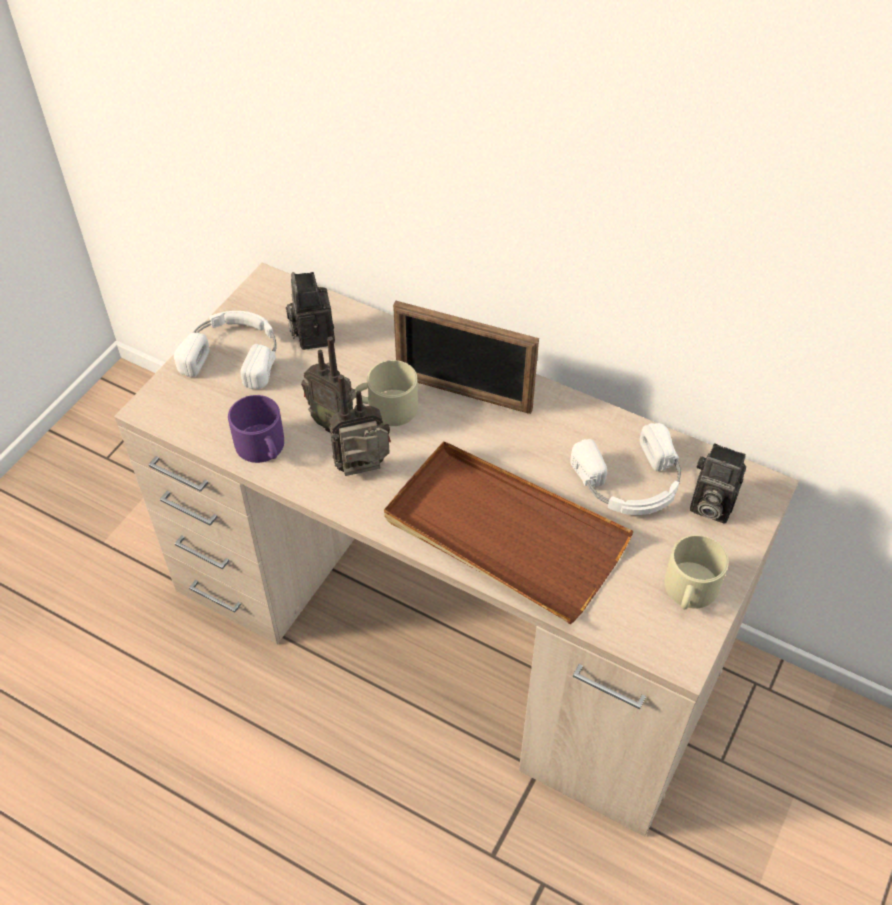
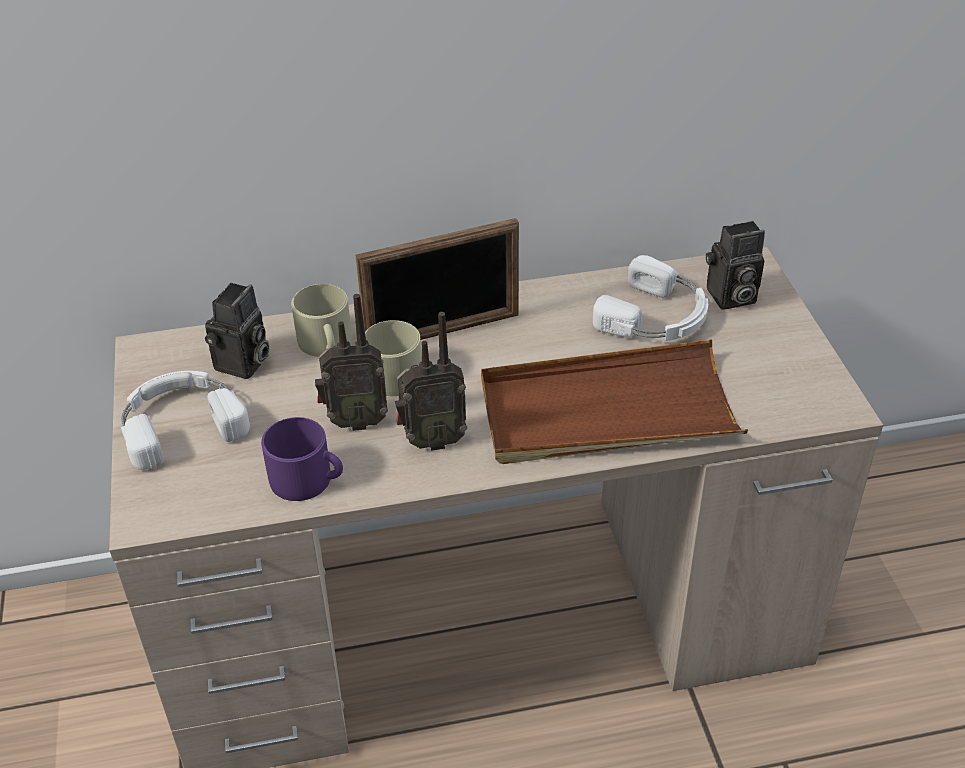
camera: 40 degrees left, 10 degrees down
(312, 334) = (243, 365): camera -> camera turned 105 degrees counterclockwise
(365, 472) = (431, 440): radio -> radio turned 135 degrees counterclockwise
(689, 591) = (789, 361): beige mug -> beige mug (326, 344)

